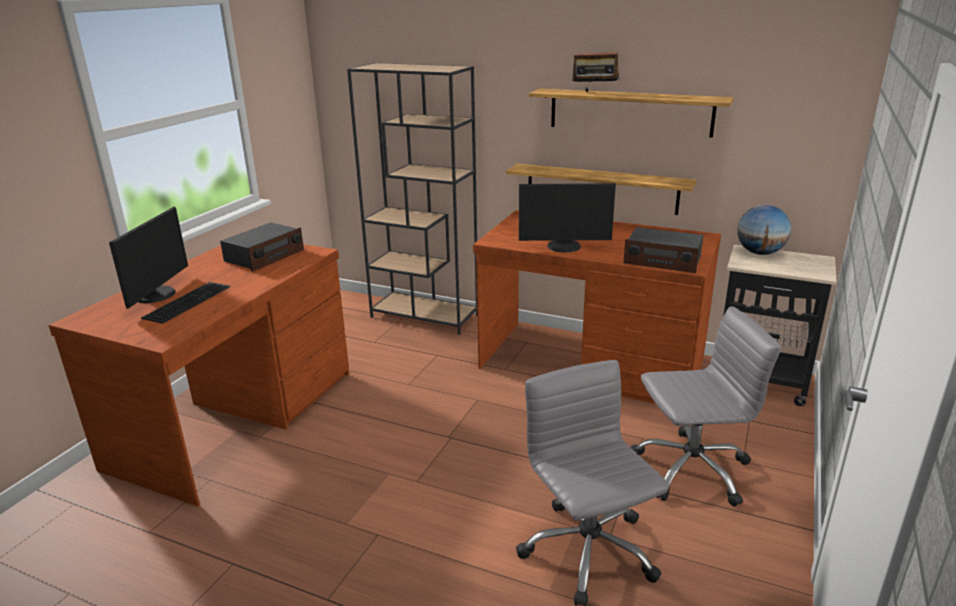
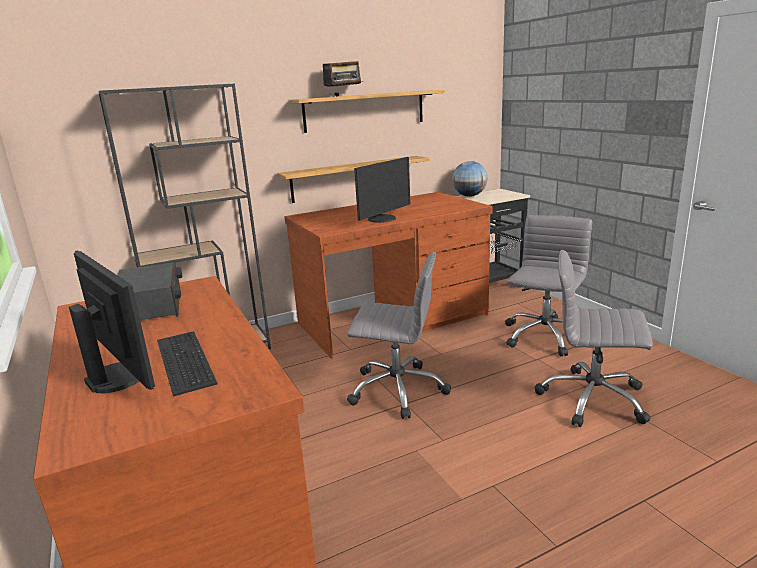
camera: 50 degrees left, 5 degrees down
(468, 424) = (398, 390): none -> grey office chair
(662, 260) = (452, 207): radio -> none

